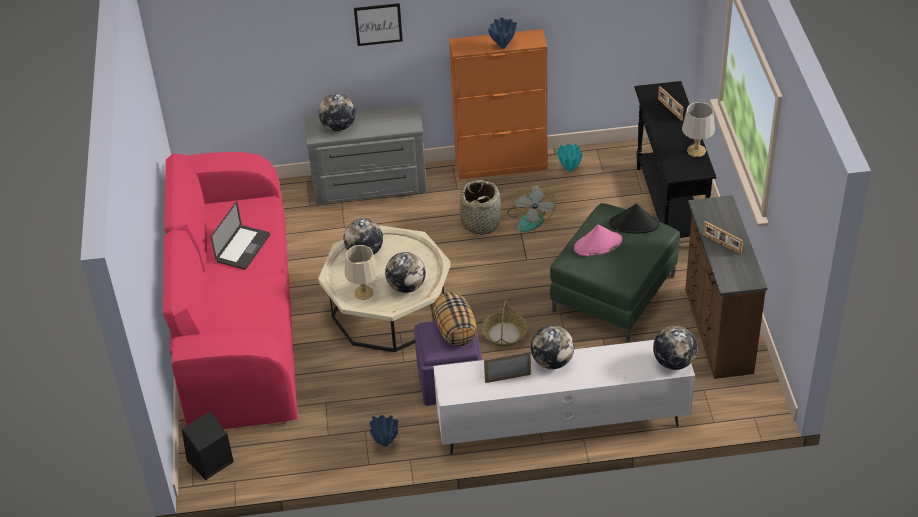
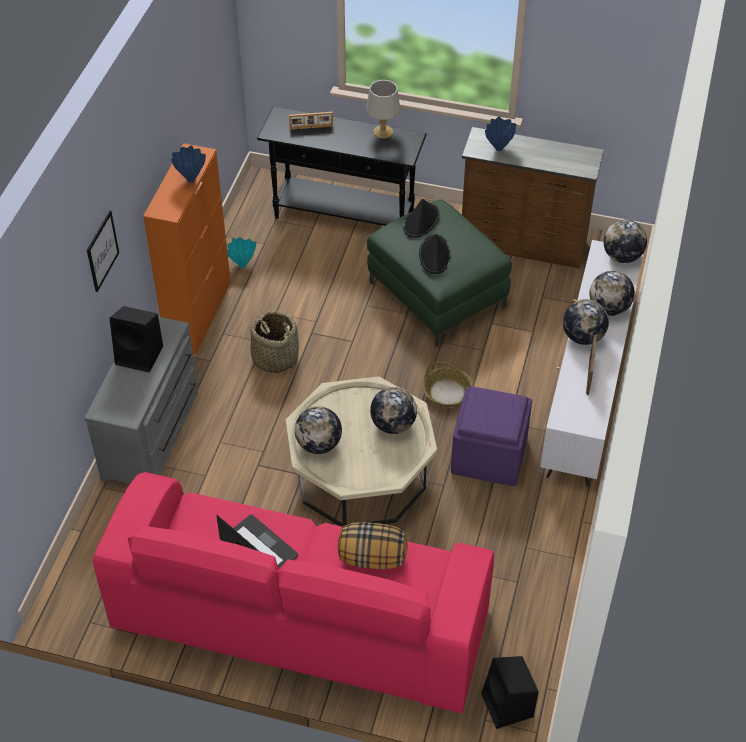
camera: 70 degrees left, 5 degrees up
(338, 126) = (128, 391): globe -> globe (609, 308)
(363, 293) = (383, 464): beige table lamp -> none
(376, 120) = (140, 355): none -> black speaker
(385, 444) = (552, 535): blue vase -> blue vase (499, 148)
(455, 330) = (487, 402): pillow -> pillow (372, 558)
(530, 218) = (293, 318): fan -> none
(597, 245) = (434, 255): pink hat -> black hat
(721, 244) = (534, 156): picture frame -> none

